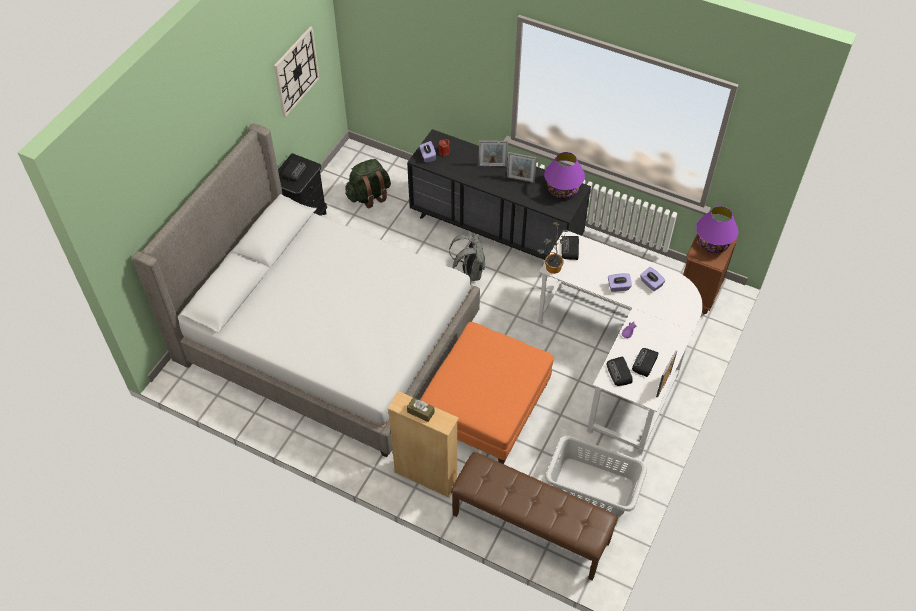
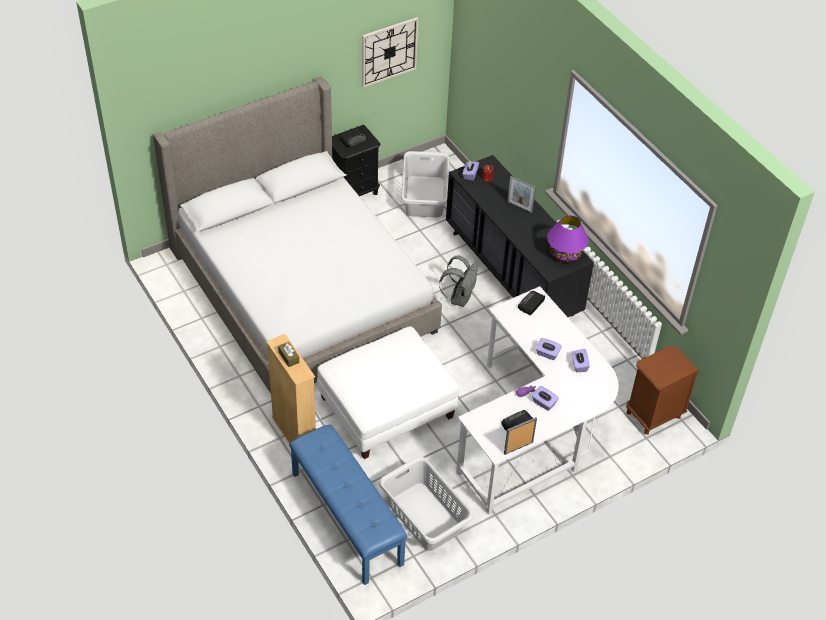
camera: 30 degrees right, 5 degrees down
(369, 196) = (424, 197): green backpack -> grey laundry basket
(485, 406) = (386, 407): orange ottoman -> white ottoman
(520, 179) = (534, 229): picture frame -> none
(530, 529) = (346, 518): brown bench -> blue bench
(551, 268) = (501, 311): potted plant -> none
(619, 373) = (488, 419): radio -> none
(651, 333) = (543, 403): none -> purple tissue box
(712, 244) = (670, 363): purple table lamp -> none

